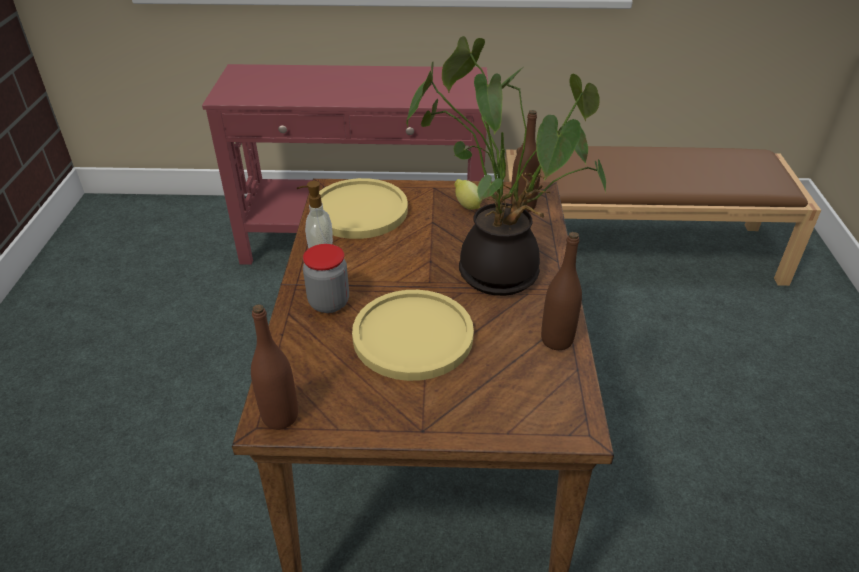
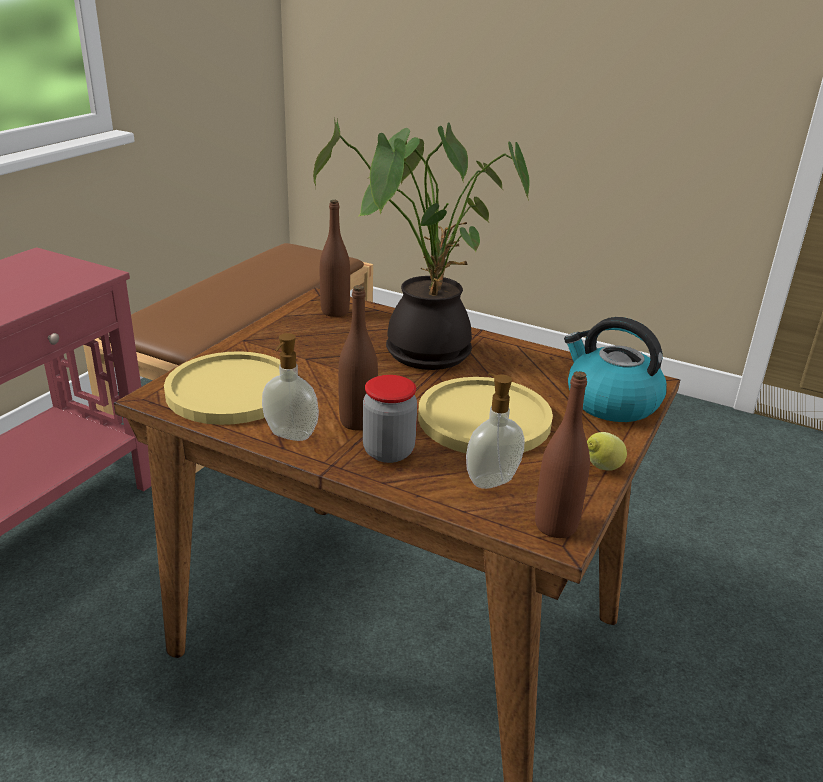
camera: 65 degrees left, 10 degrees down
(323, 365) = (491, 480): none -> soap dispenser
(467, 206) = (300, 334): lemon -> lemon (600, 469)
(509, 408) = (610, 402): none -> kettle
(557, 340) = (540, 358): brown bottle -> brown bottle (357, 422)

